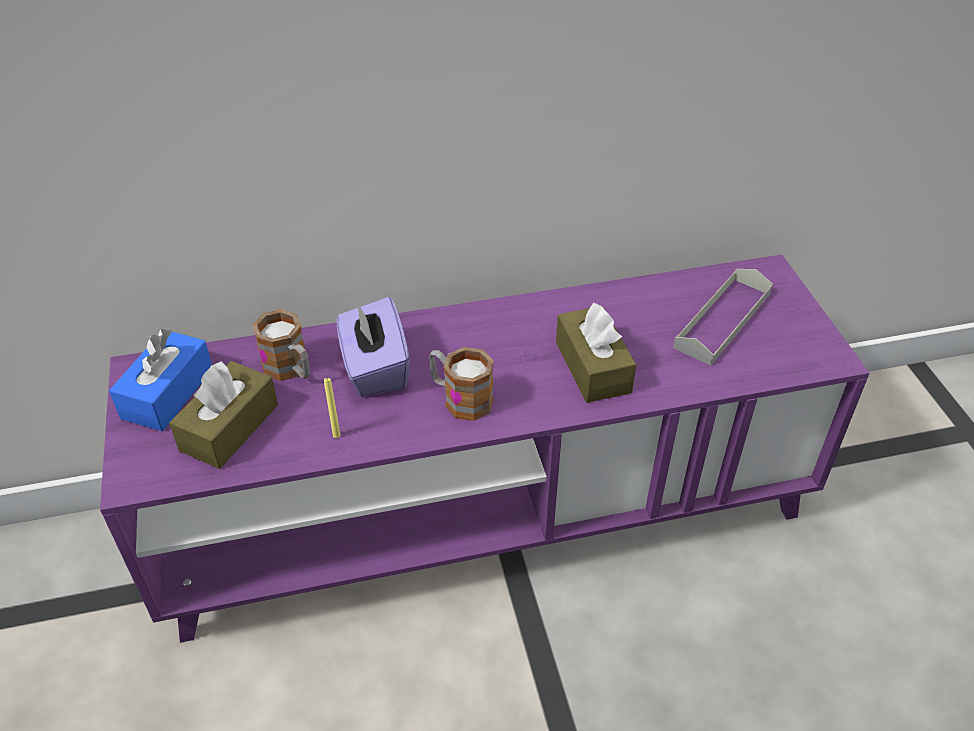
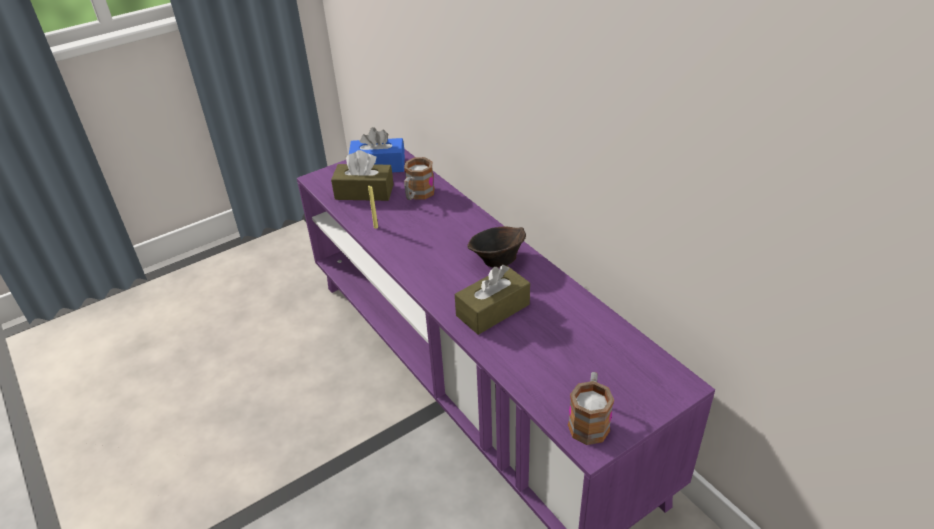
camera: 70 degrees right, 5 degrees down
(375, 368) = (436, 222): purple tissue box -> none
(460, 398) = (429, 261): mug -> mug (589, 420)
(499, 335) = (496, 260): none -> brown bowl
(723, 320) = (592, 367): grey tray -> none

